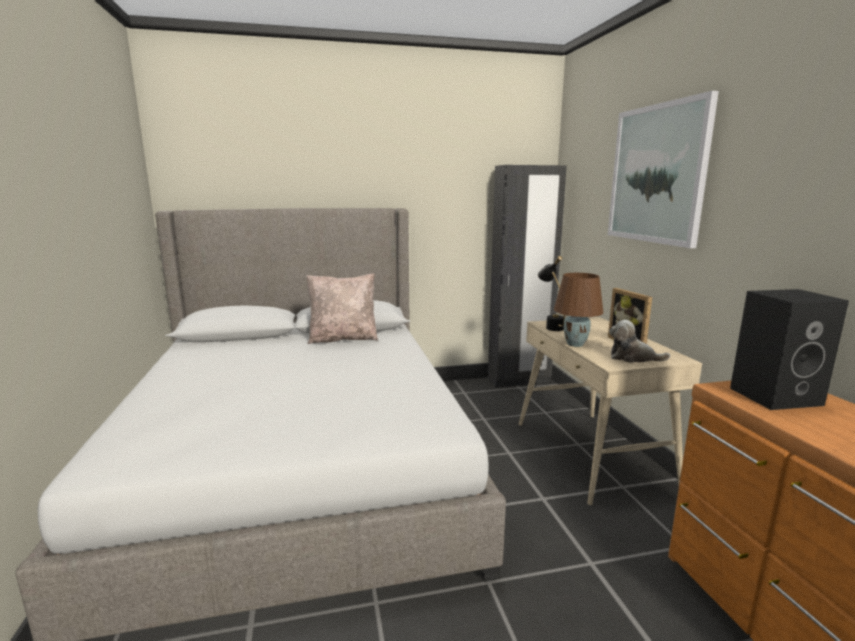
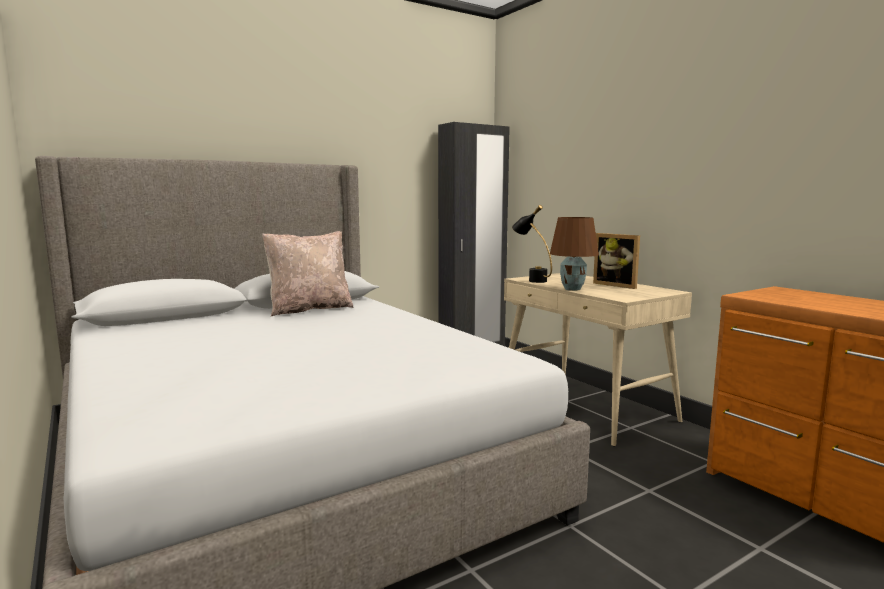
camera: 20 degrees left, 5 degrees down
(633, 358) = (634, 293): plush toy -> none
(657, 174) = (620, 125): picture -> none
(775, 396) = (788, 296): black speaker -> none

